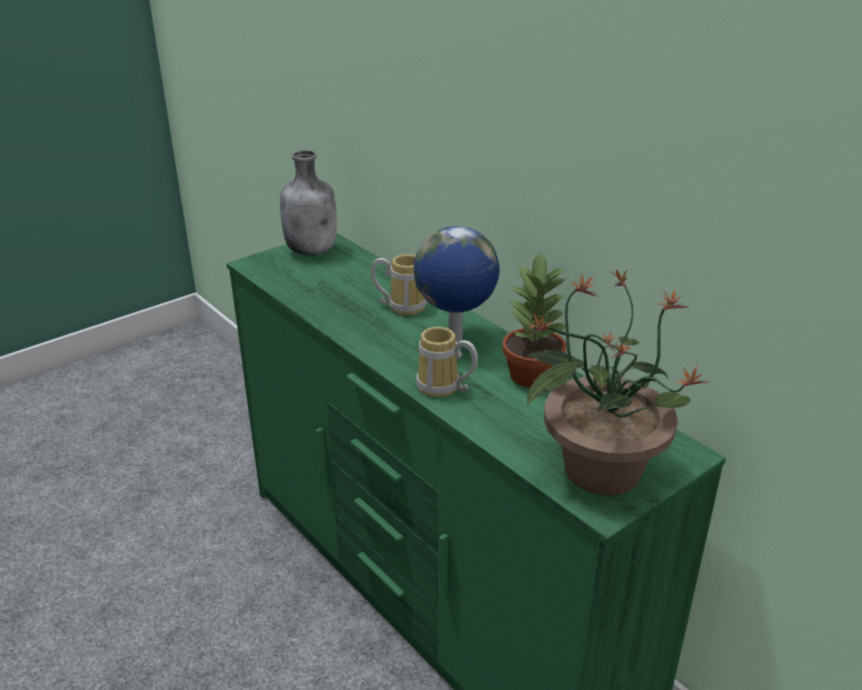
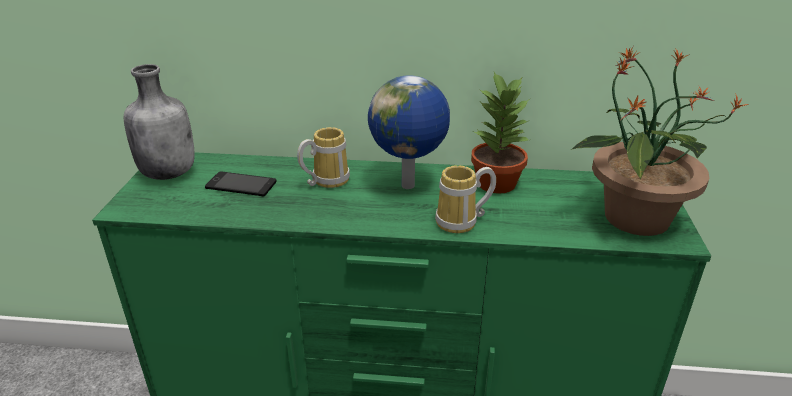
camera: 45 degrees left, 0 degrees up
(341, 281) = (241, 185): none -> phone

